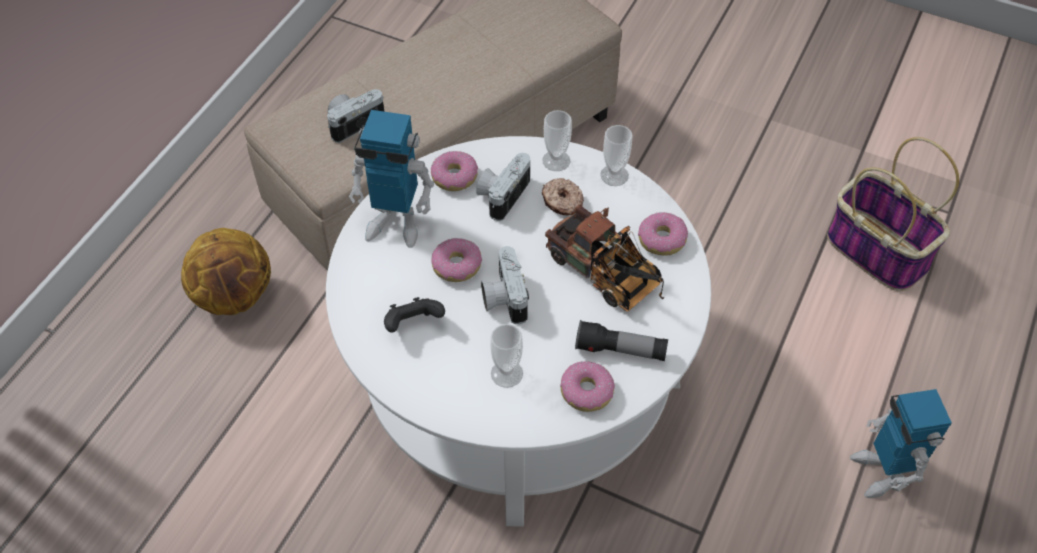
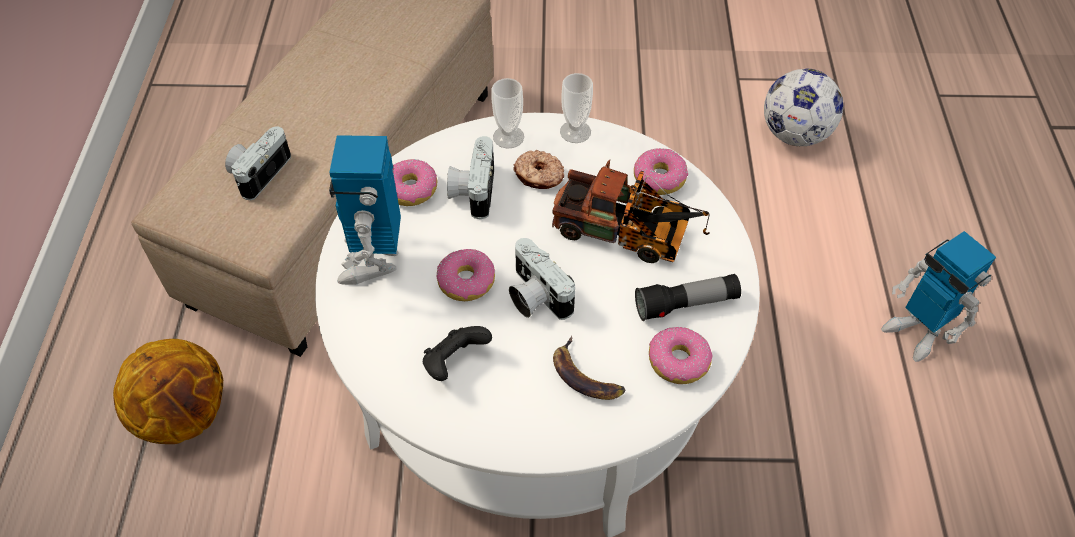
camera: 25 degrees left, 0 degrees up
(395, 223) = (373, 260): toy robot -> toy robot turned 105 degrees clockwise
(506, 373) = (585, 376): cup -> banana
(874, 251) = (794, 135): basket -> football

